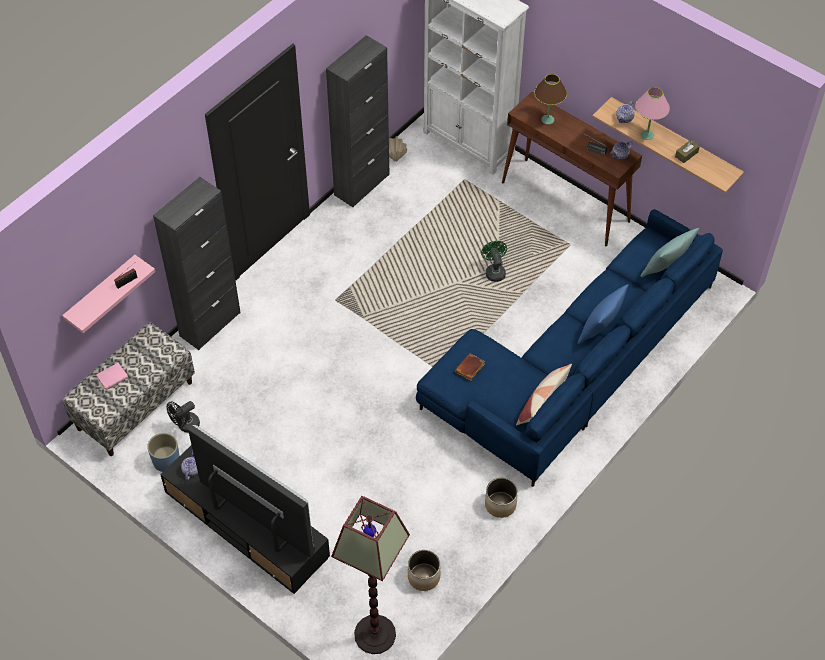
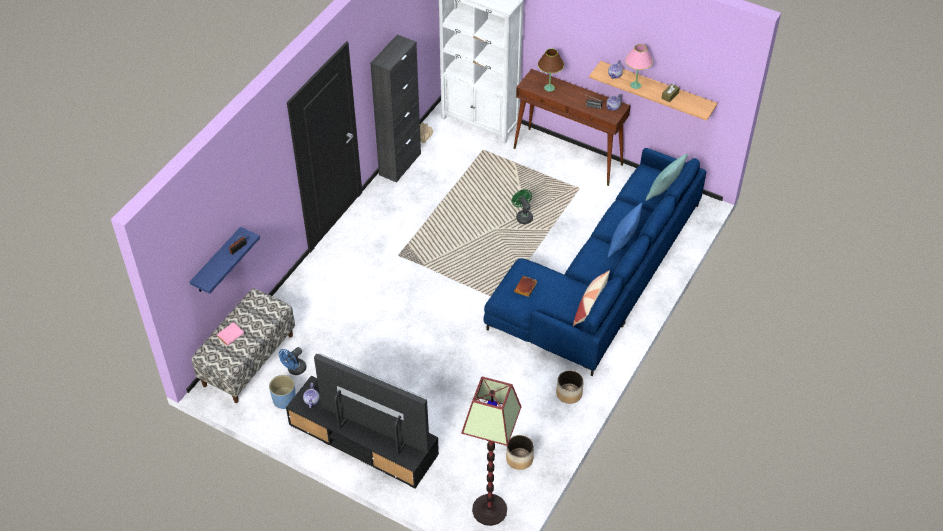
camera: 10 degrees left, 5 degrees down
(101, 293) = (217, 262): pink shelf -> blue shelf
(185, 426) = (294, 370): black fan -> blue fan
(210, 324) = (298, 288): black cabinet -> none

